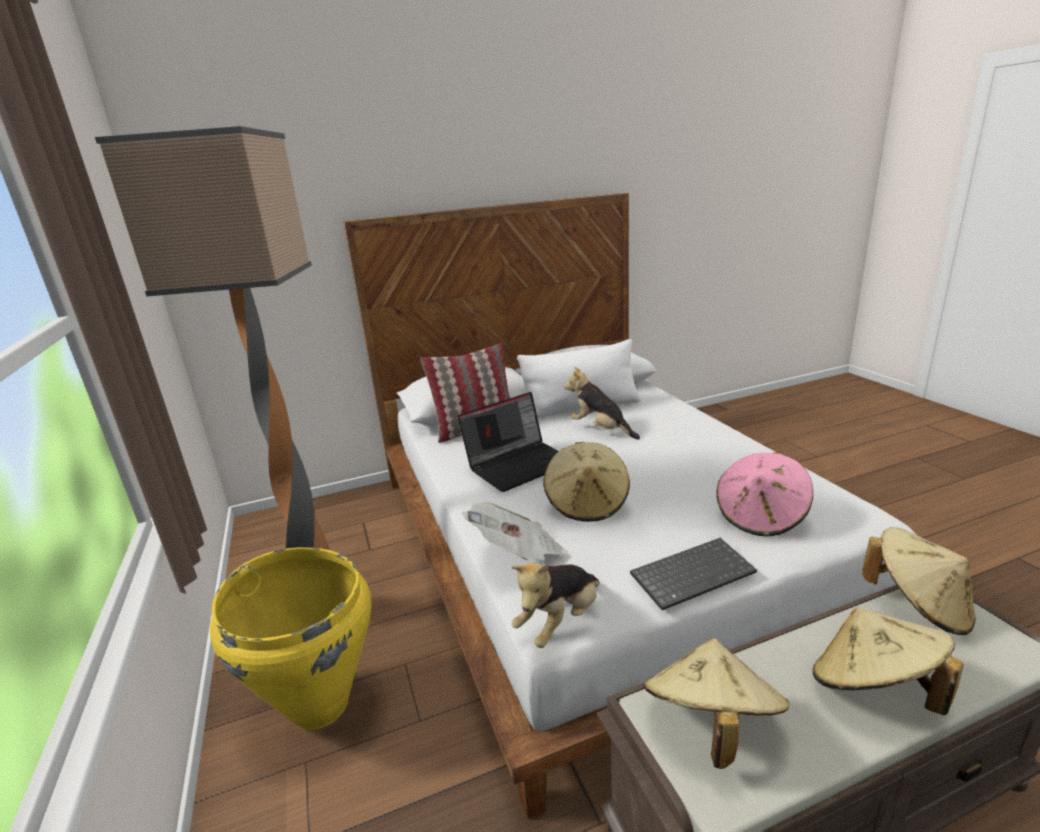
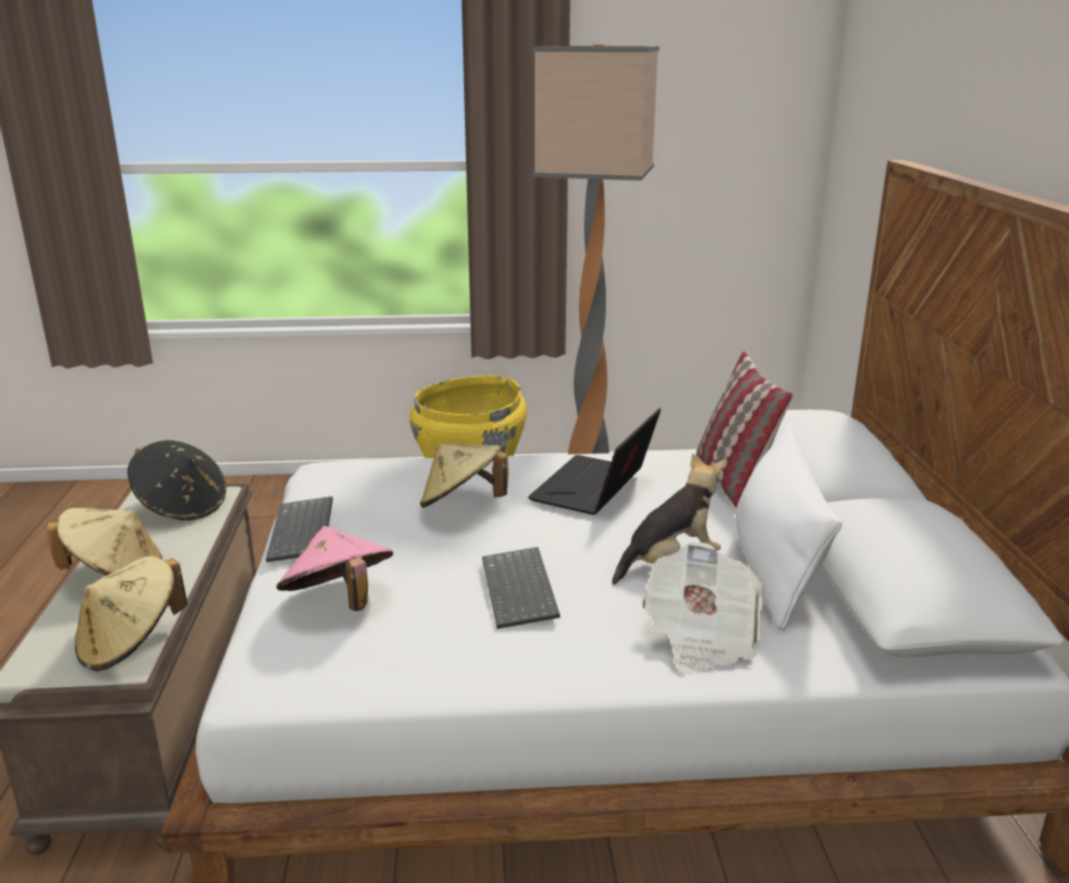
camera: 105 degrees right, 0 degrees up
(518, 553) = (414, 461): newspaper -> newspaper (700, 637)
(519, 464) = (595, 489): laptop -> laptop turned 45 degrees clockwise
(560, 622) = (320, 470): plush toy -> none
(675, 460) = (521, 590): none -> keyboard
(710, 726) = (182, 507): beige hat -> black hat

